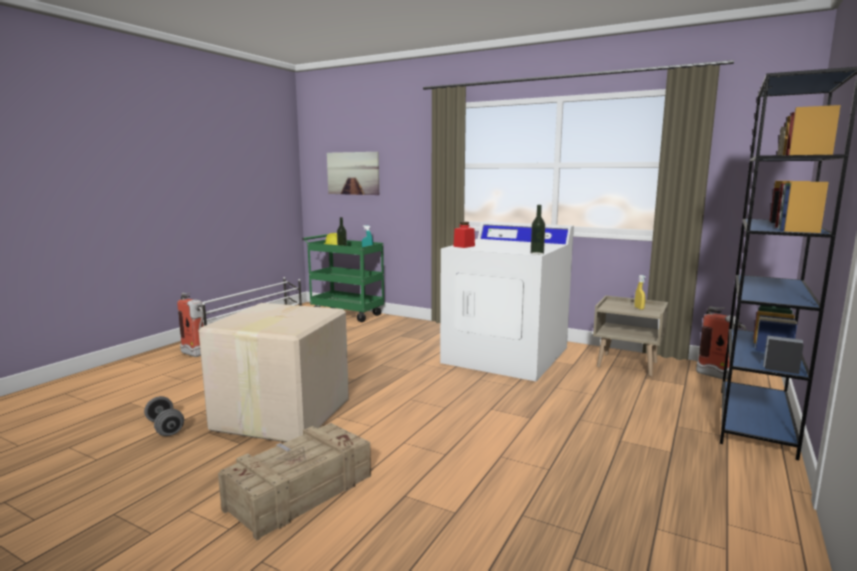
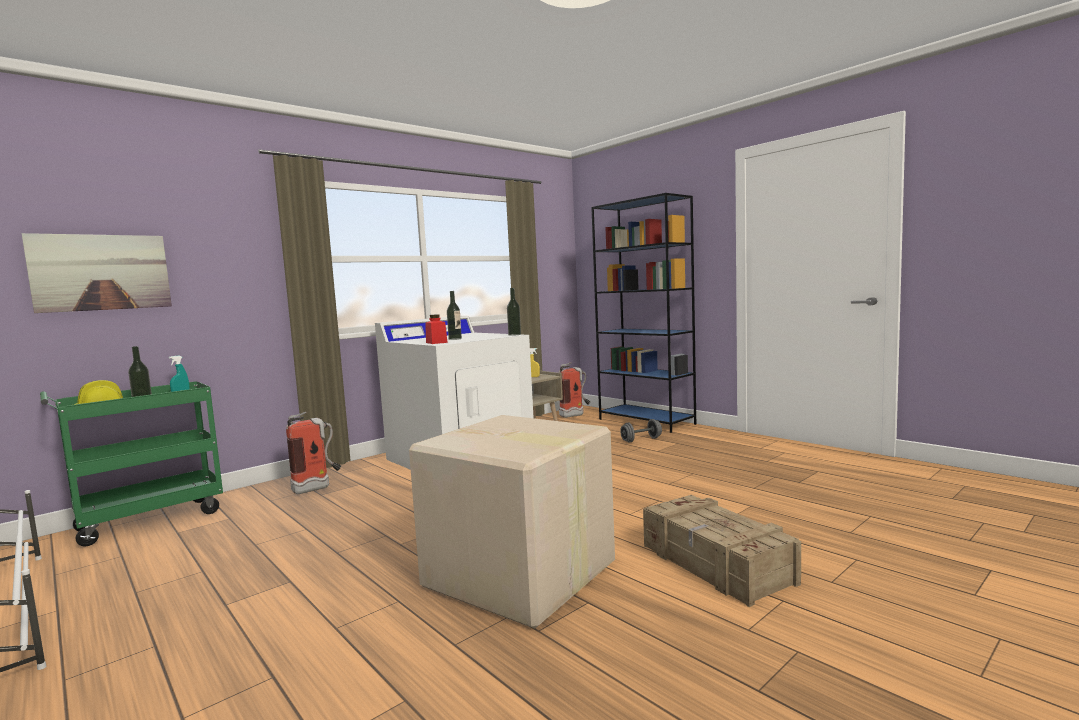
camera: 70 degrees left, 5 degrees down
(165, 428) = (494, 676): grey dumbbell -> grey dumbbell (641, 440)
(197, 355) = (115, 675): fire extinguisher -> fire extinguisher (318, 488)
(496, 246) = (455, 339): none -> bottle

